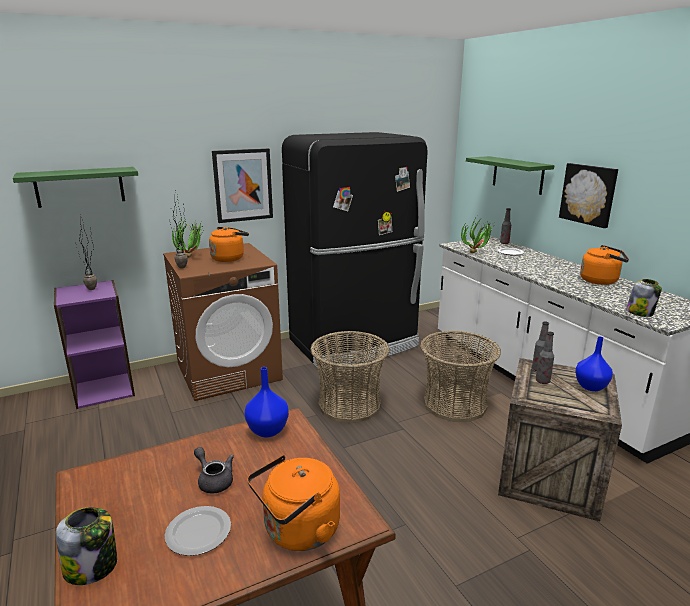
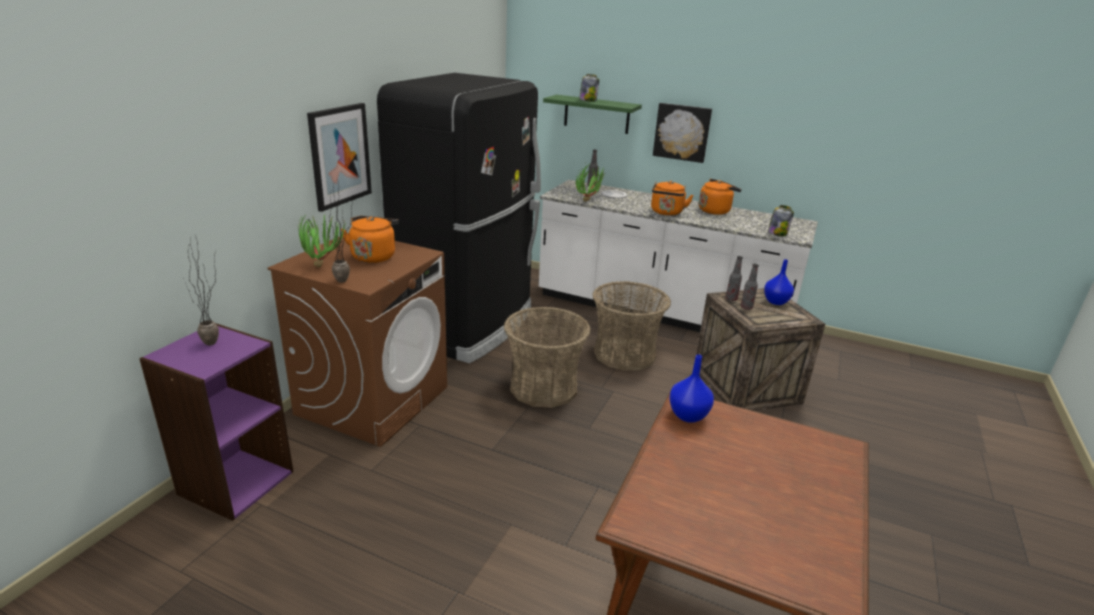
camera: 40 degrees left, 5 degrees up
(80, 187) = (156, 191): green shelf -> none
(92, 567) = (769, 570): jar -> jar (588, 100)
(199, 532) = (783, 506): plate -> none
(214, 480) = (724, 469): grey teapot -> none
(298, 532) = (830, 471): orange kettle -> orange kettle (666, 213)

